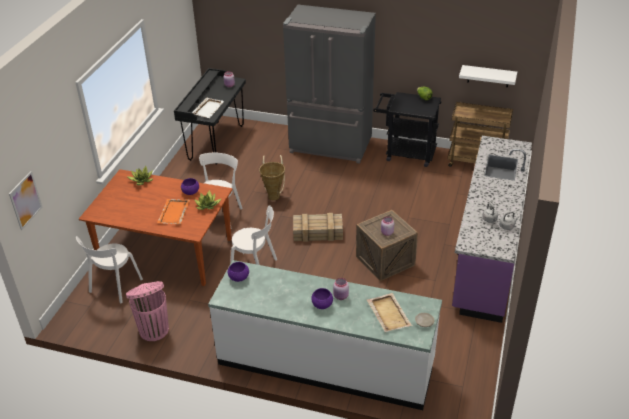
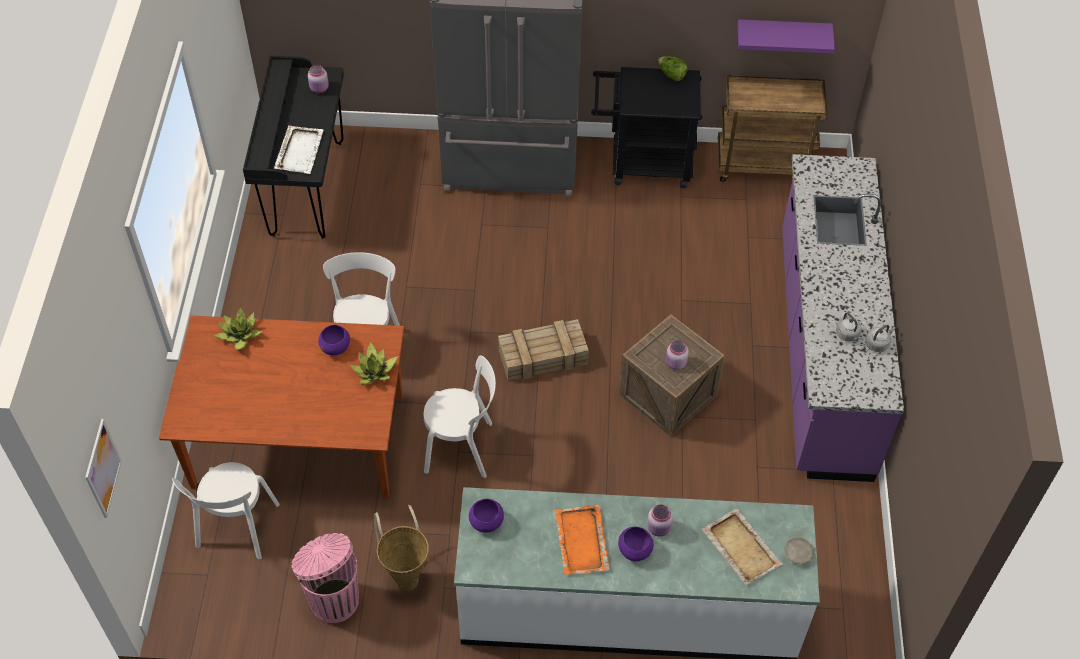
camera: 15 degrees left, 15 degrees up
(173, 213) = (322, 397): orange tray -> orange tray (581, 542)
(274, 195) = (445, 289): basket -> basket (406, 575)
(488, 76) = (782, 33): white shelf -> purple shelf

